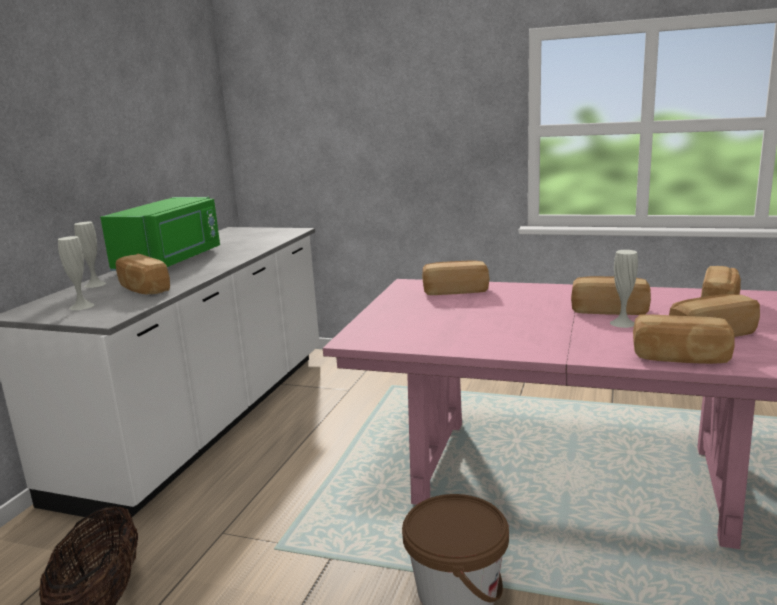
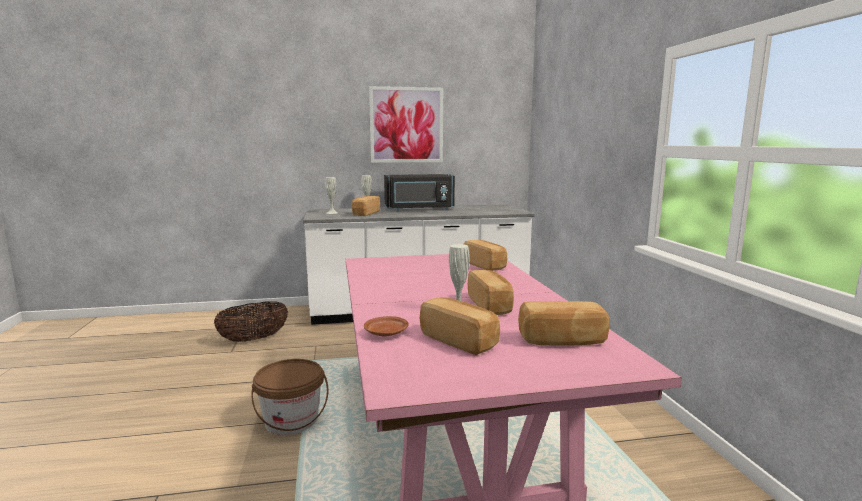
camera: 60 degrees right, 5 degrees down
(101, 122) = (406, 125): none -> picture
(172, 261) = (419, 209): green microwave -> black microwave
(680, 358) = (386, 333): bread -> brown plate

